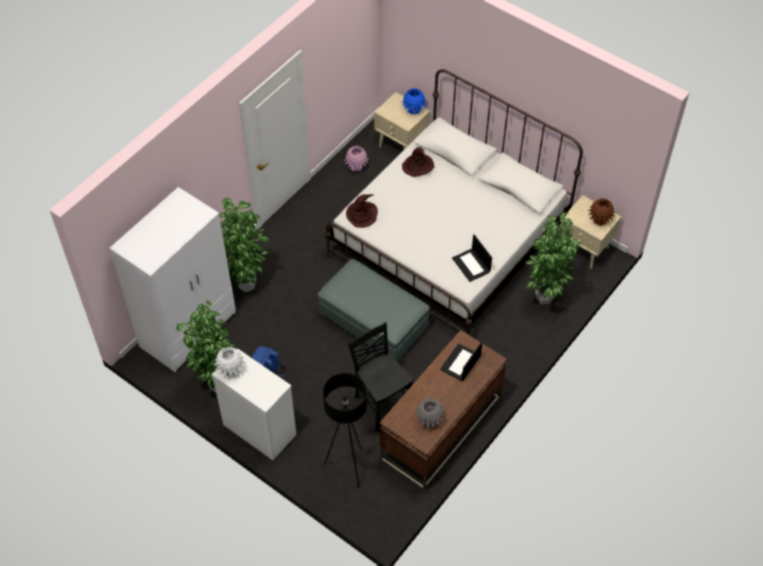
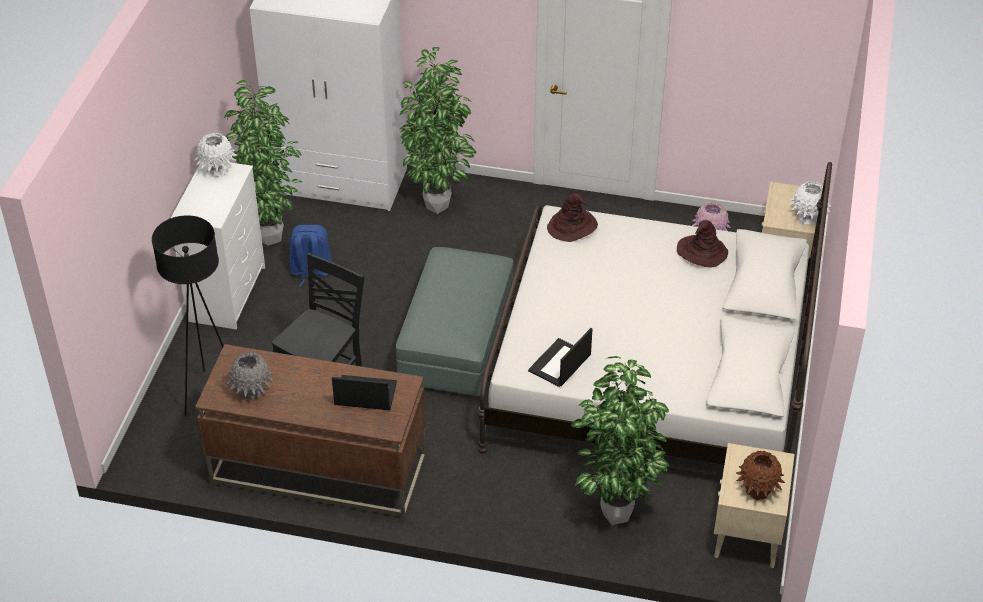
camera: 65 degrees right, 10 degrees down
(413, 110) = (808, 218): blue vase -> white vase

